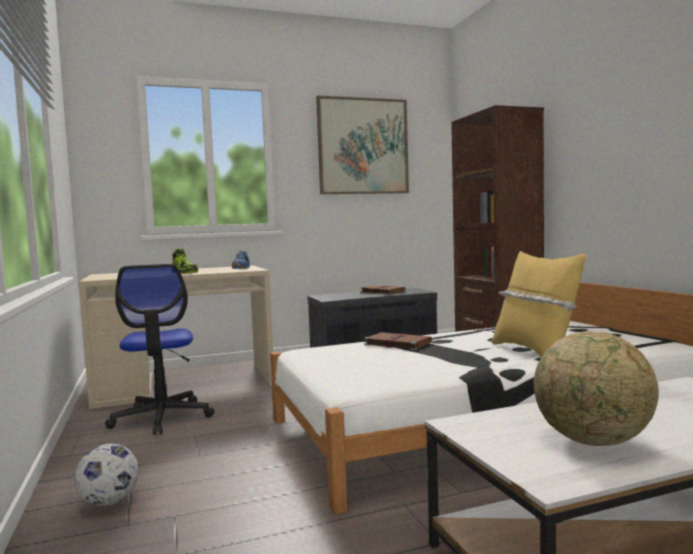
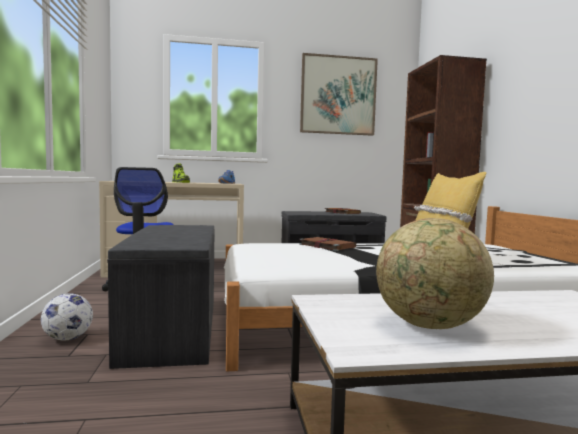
camera: 10 degrees right, 0 degrees up
(237, 469) = (174, 329): none -> grey bench

